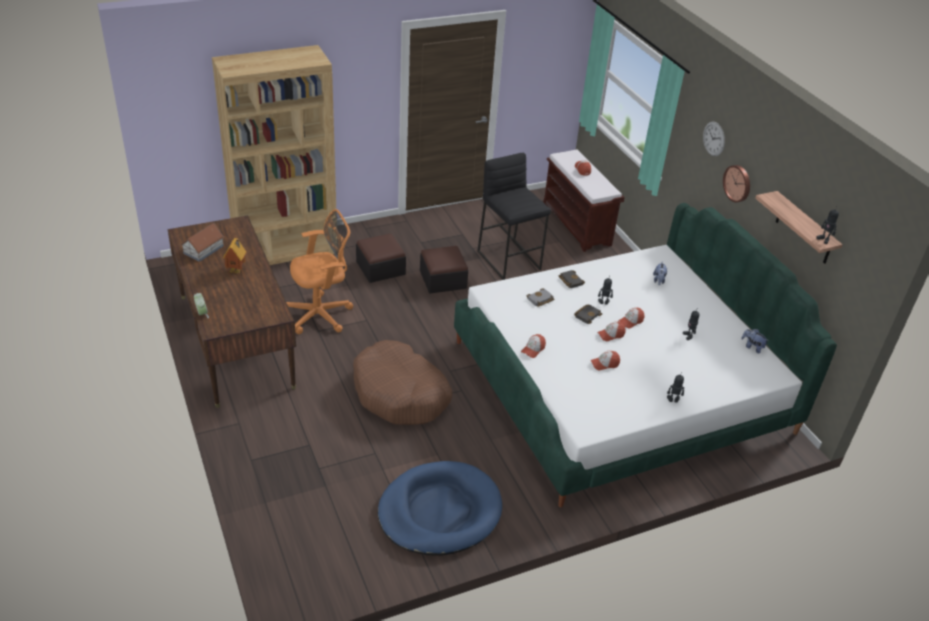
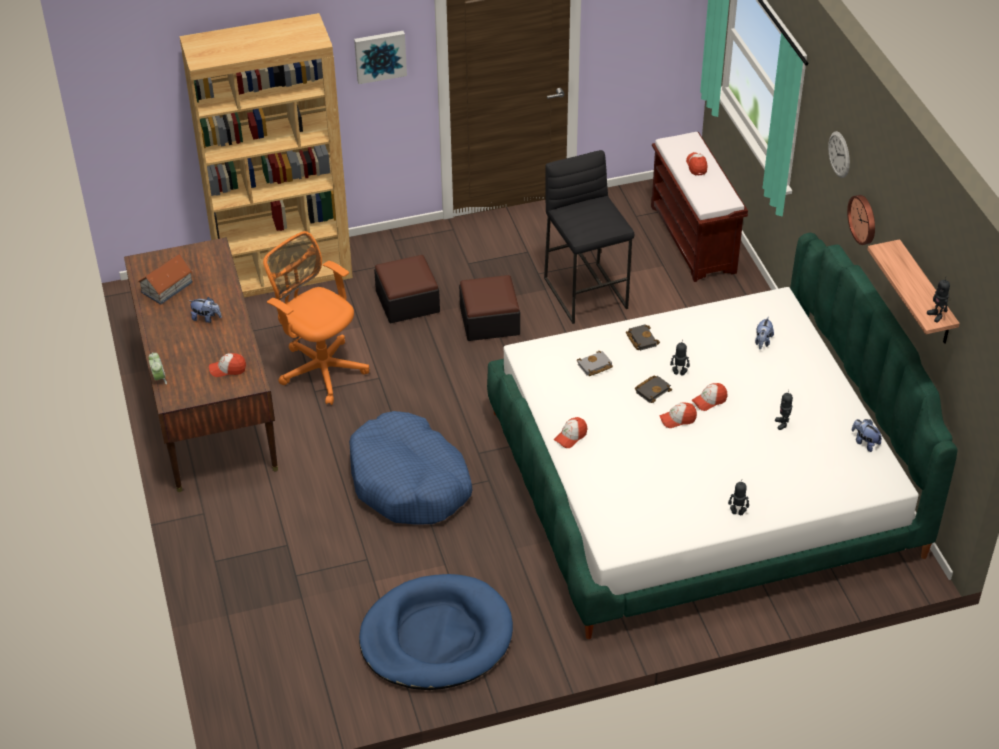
camera: 10 degrees right, 5 degrees up
(237, 270) = (206, 318): toy house -> plush toy
(321, 314) = (320, 368): orange office chair -> orange office chair turned 120 degrees counterclockwise
(360, 83) = (380, 55): none -> picture
(400, 394) = (409, 482): brown dog bed -> blue dog bed
(604, 364) = (660, 459): cap -> cap (228, 369)

